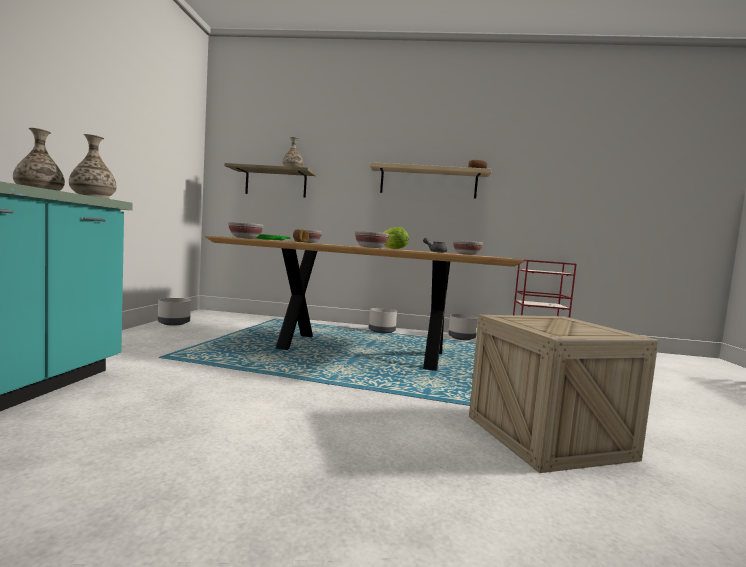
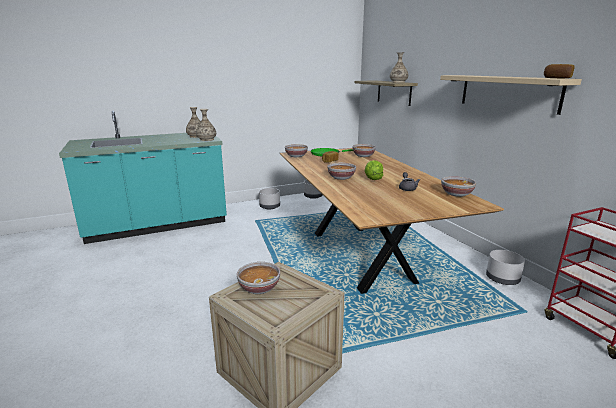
camera: 60 degrees right, 15 degrees up
(381, 331) = (434, 243): grey planter -> grey planter (270, 207)
(543, 326) = (259, 288): none -> bowl

